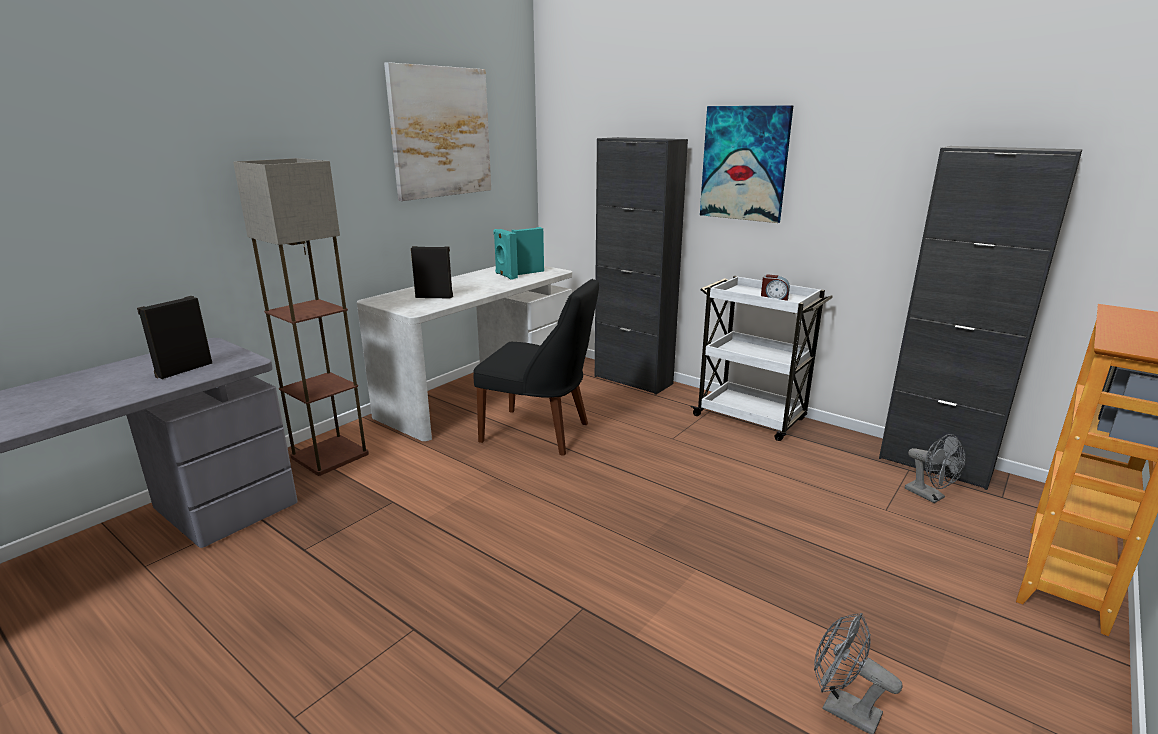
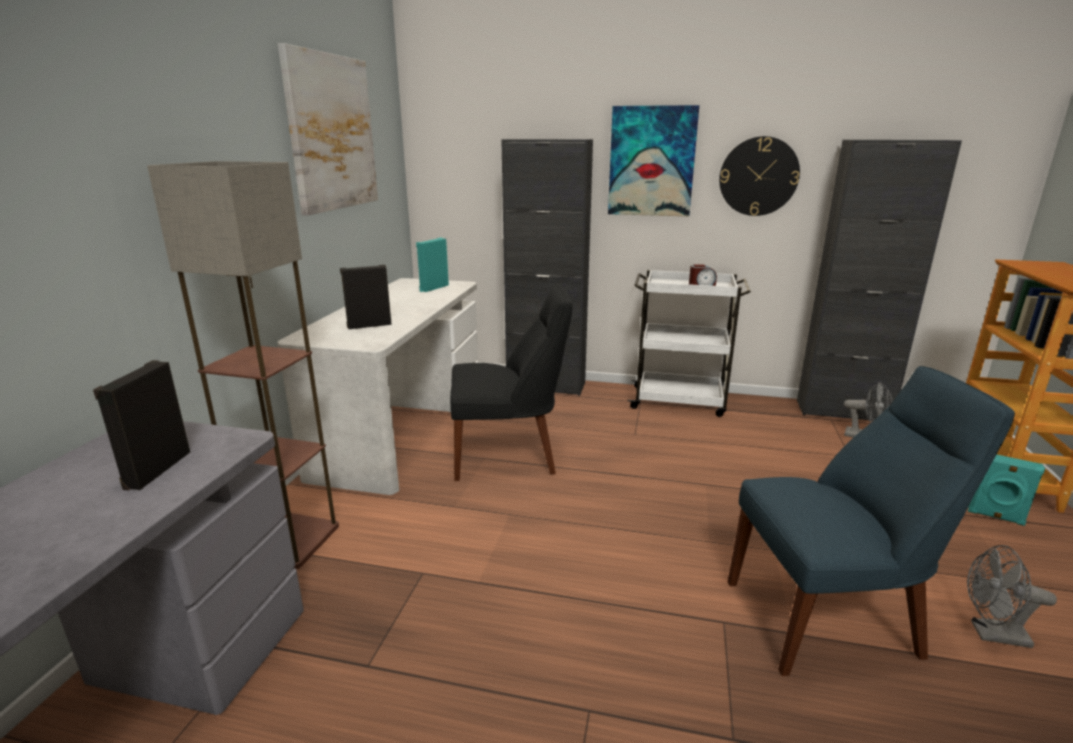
camera: 25 degrees left, 0 degrees up
(505, 276) = (414, 294): turquoise speaker -> turquoise speaker (995, 516)
(683, 638) = (829, 618): none -> blue chair
(854, 184) = (758, 176): none -> wall clock

